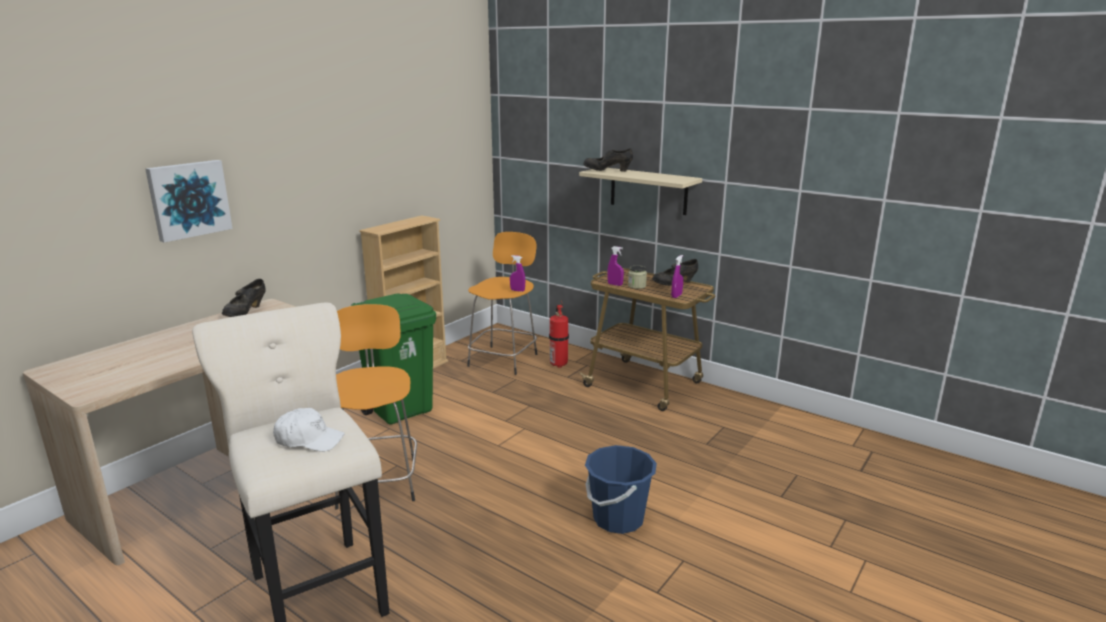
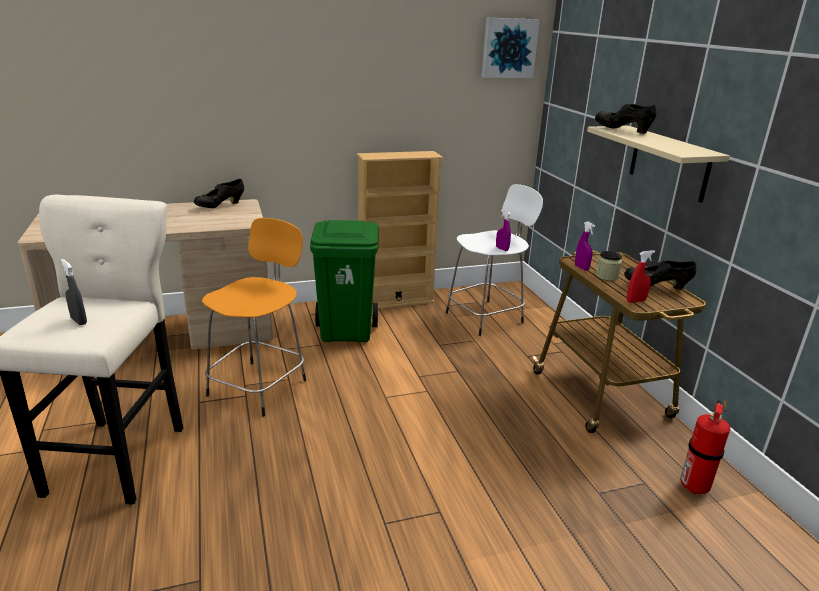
camera: 35 degrees right, 5 degrees up
(188, 199) = (187, 97): picture -> picture (508, 48)
(309, 440) = (79, 321): white cap -> grey spray bottle
(504, 359) = (486, 317): orange stool -> white stool
(558, 364) = (533, 340): fire extinguisher -> fire extinguisher (694, 485)
(618, 519) = (405, 526): blue bucket -> none
(676, 296) = (636, 301): purple spray bottle -> red spray bottle

